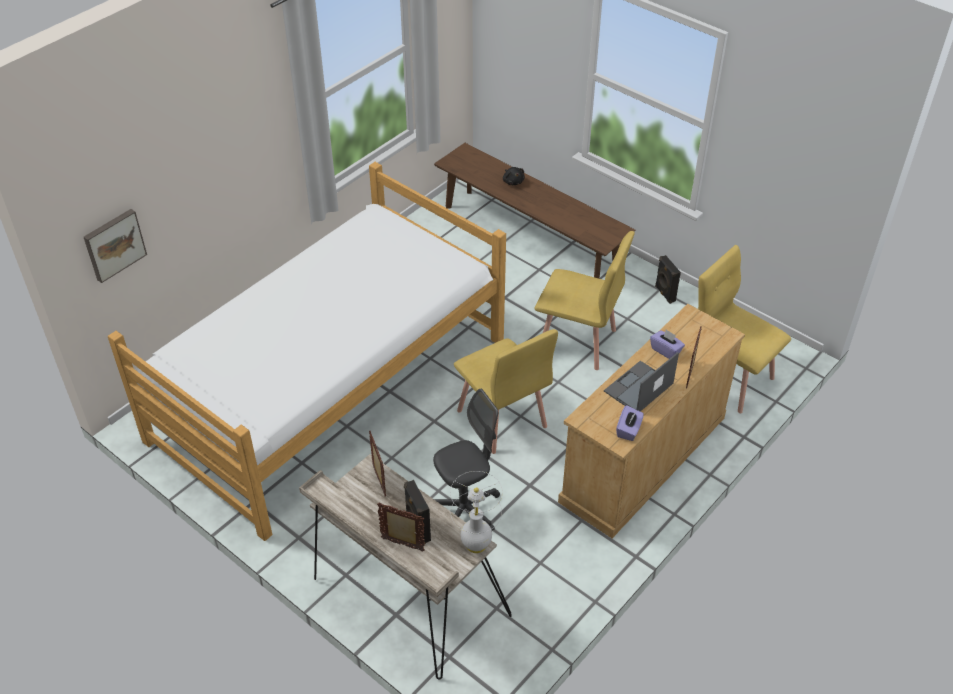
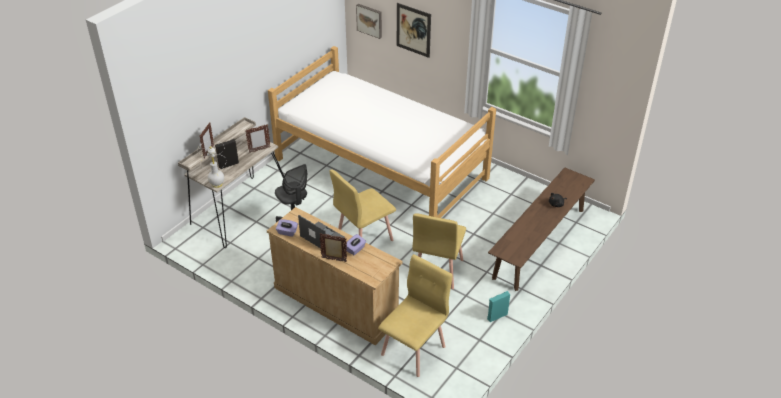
camera: 85 degrees right, 5 degrees down
(193, 185) = (413, 30): none -> picture
(664, 294) = (497, 316): black speaker -> turquoise speaker

